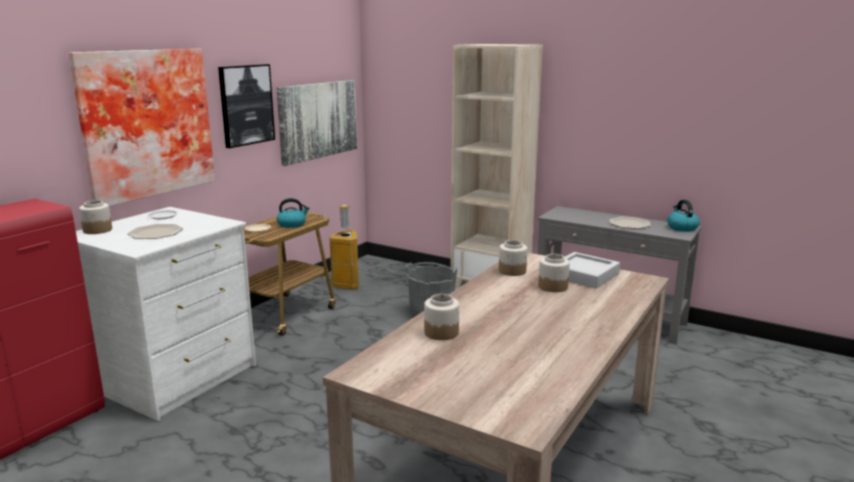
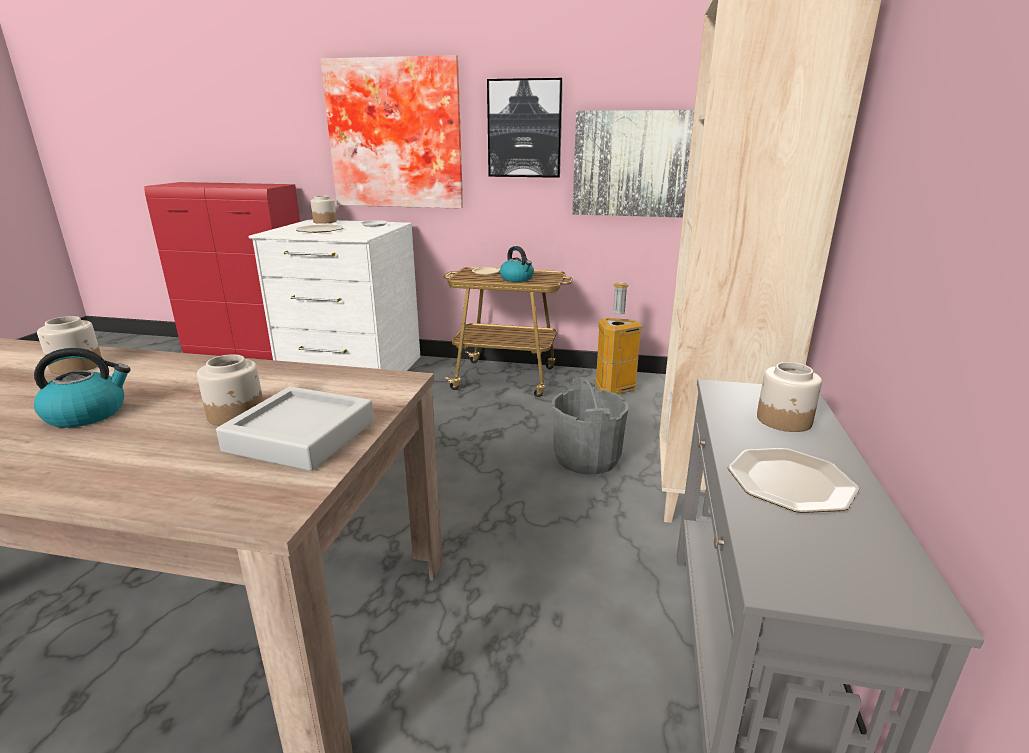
camera: 70 degrees right, 5 degrees up
(512, 271) = (317, 380): jar -> jar (784, 420)
(681, 227) = (884, 583): kettle -> kettle (87, 414)

